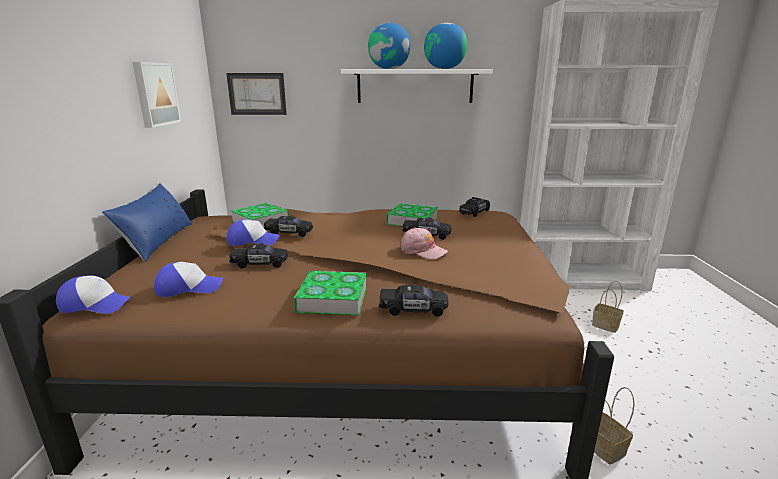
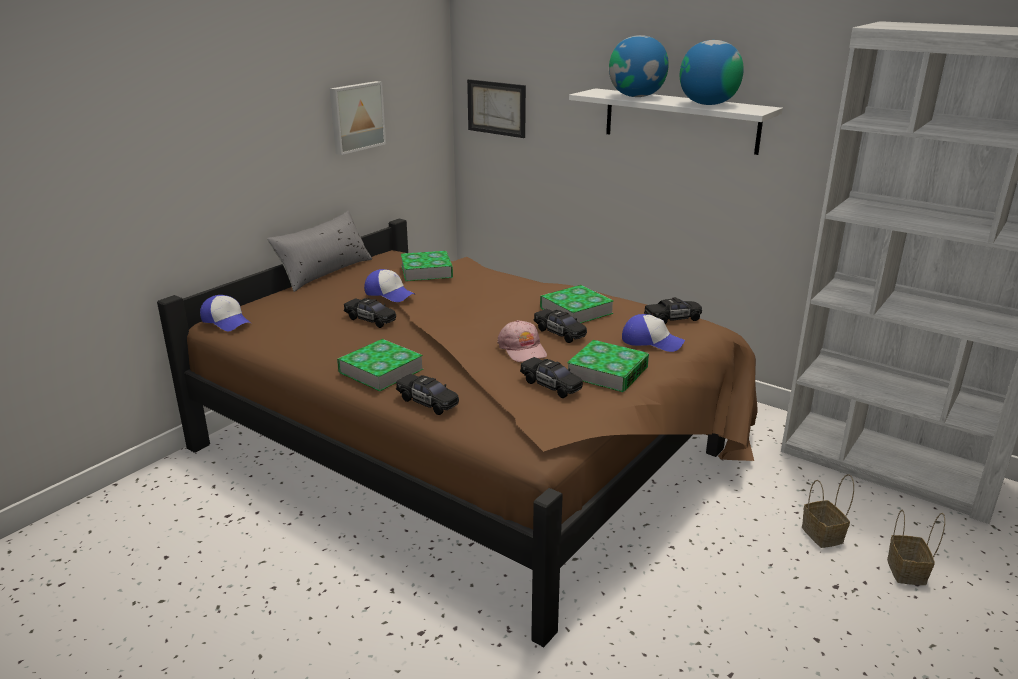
camera: 35 degrees right, 5 degrees up
(158, 241) = (325, 272): blue pillow -> grey pillow
(189, 288) = (295, 326): cap -> cap (651, 341)
(289, 233) = (433, 293): black toy car -> black toy car (551, 385)
(499, 249) = (607, 372): none -> book
(605, 448) = (611, 634): basket -> basket (907, 572)

